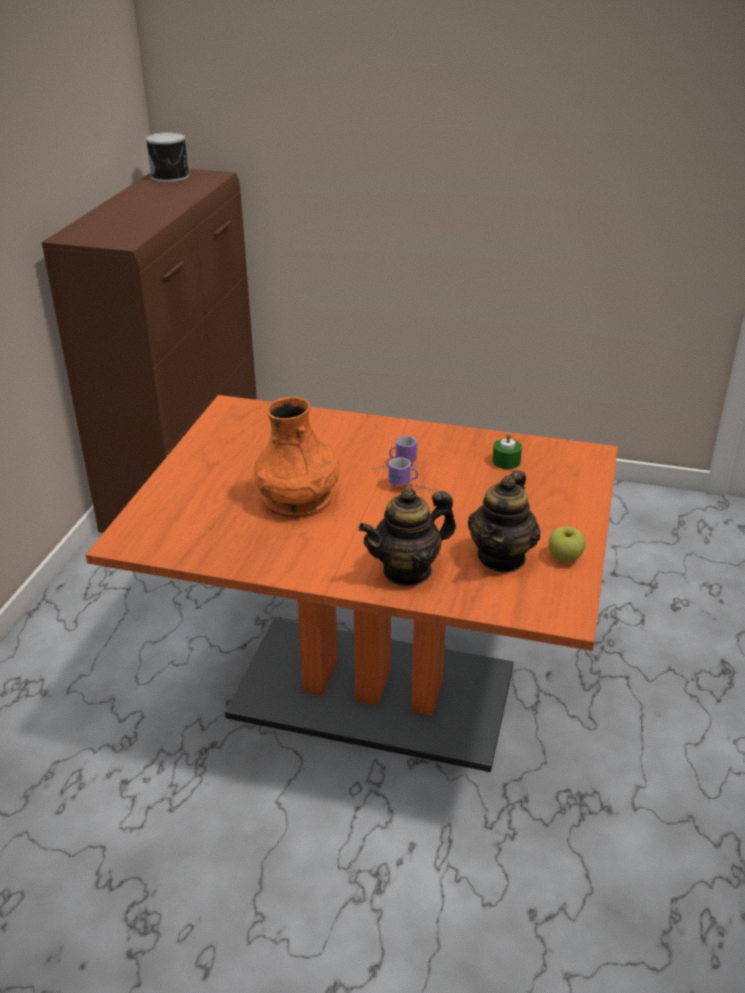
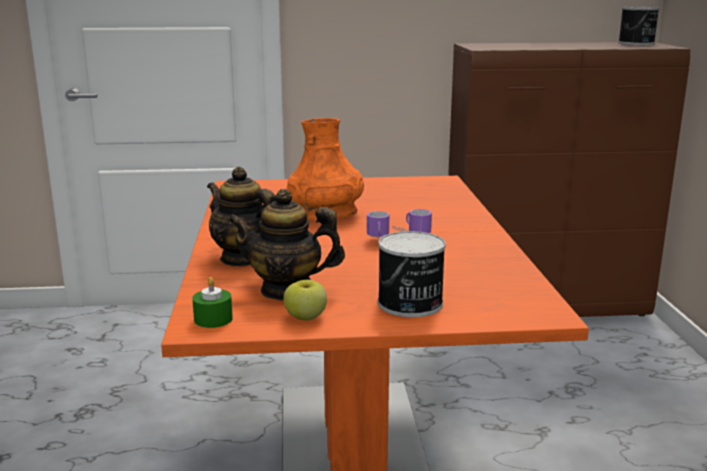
camera: 70 degrees right, 15 degrees down
(506, 461) = (472, 274): green candle -> green candle (213, 319)
(555, 503) = (410, 304): none -> can

